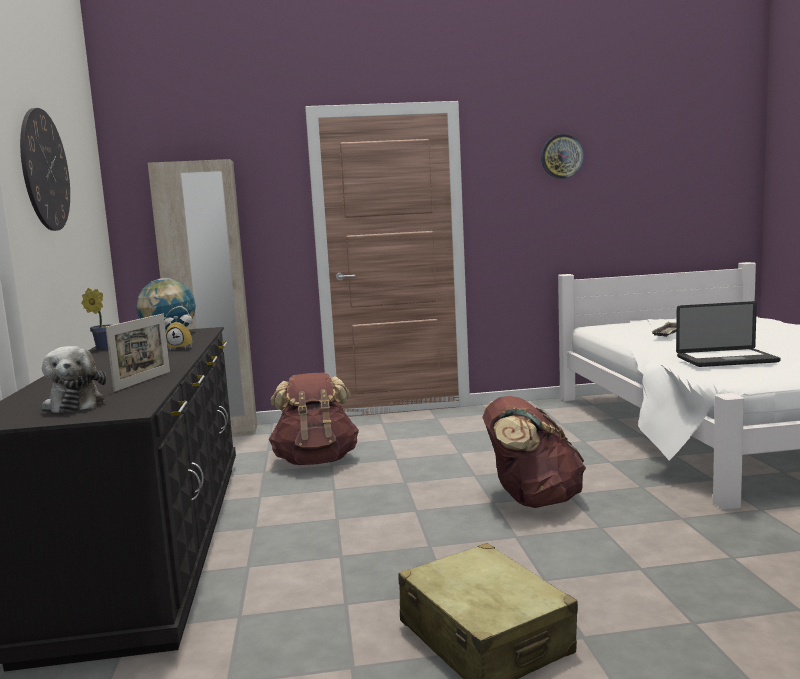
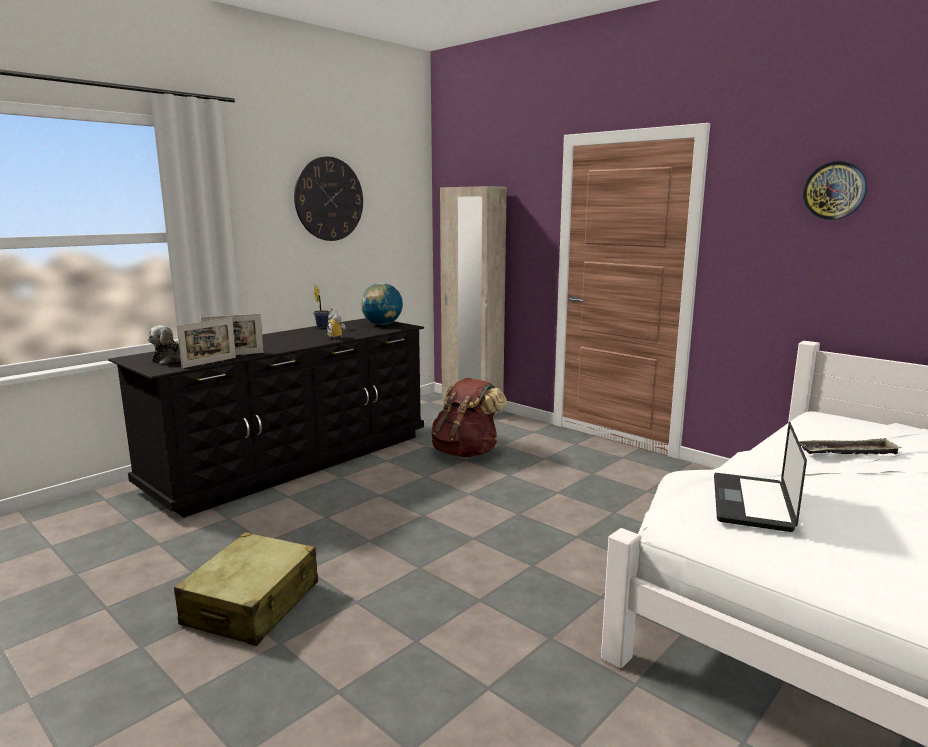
camera: 50 degrees right, 5 degrees up
(153, 391) = (209, 362): none -> picture frame
(532, 500) = (498, 553): brown backpack -> none
(726, 360) = (751, 503): laptop -> laptop turned 60 degrees clockwise

